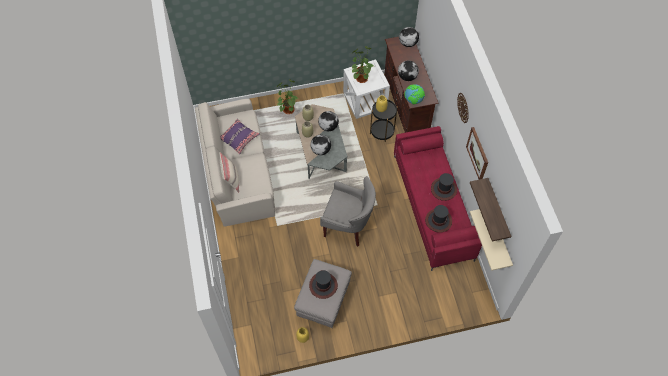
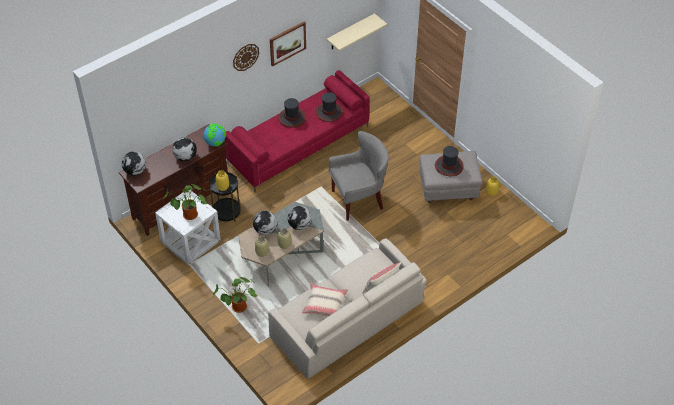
camera: 115 degrees left, 10 degrees down
(238, 139) = (325, 304): purple pillow -> beige pillow
(348, 226) = (359, 200): grey armchair -> grey armchair turned 75 degrees clockwise
(497, 210) = (336, 22): shelf -> none

